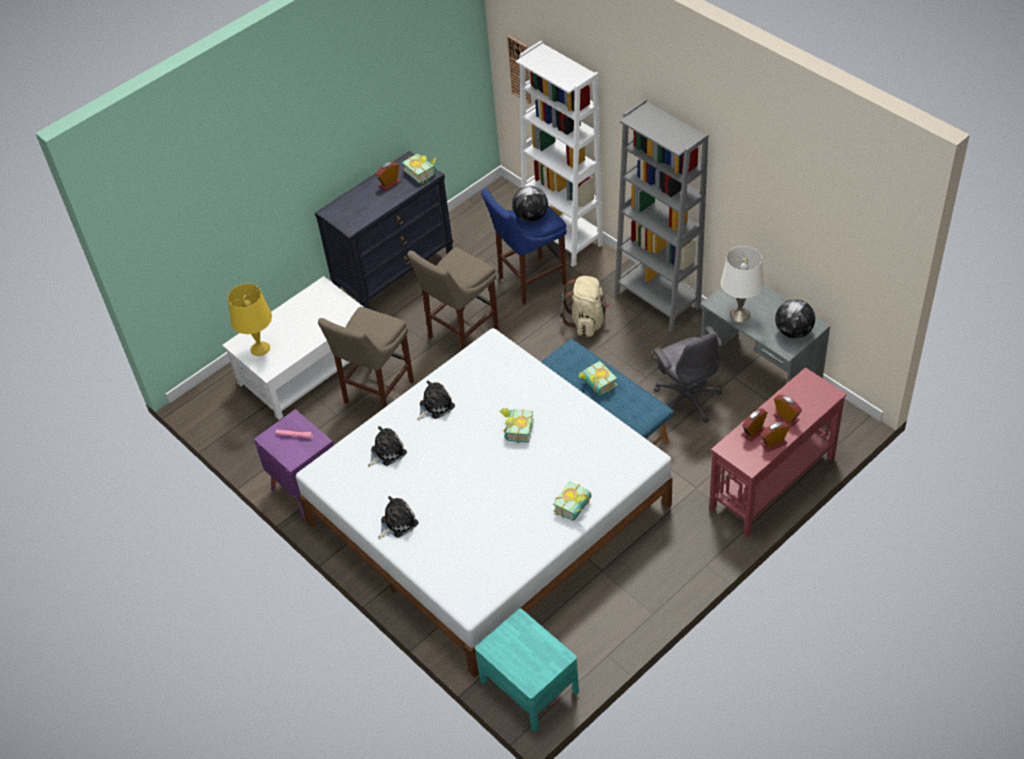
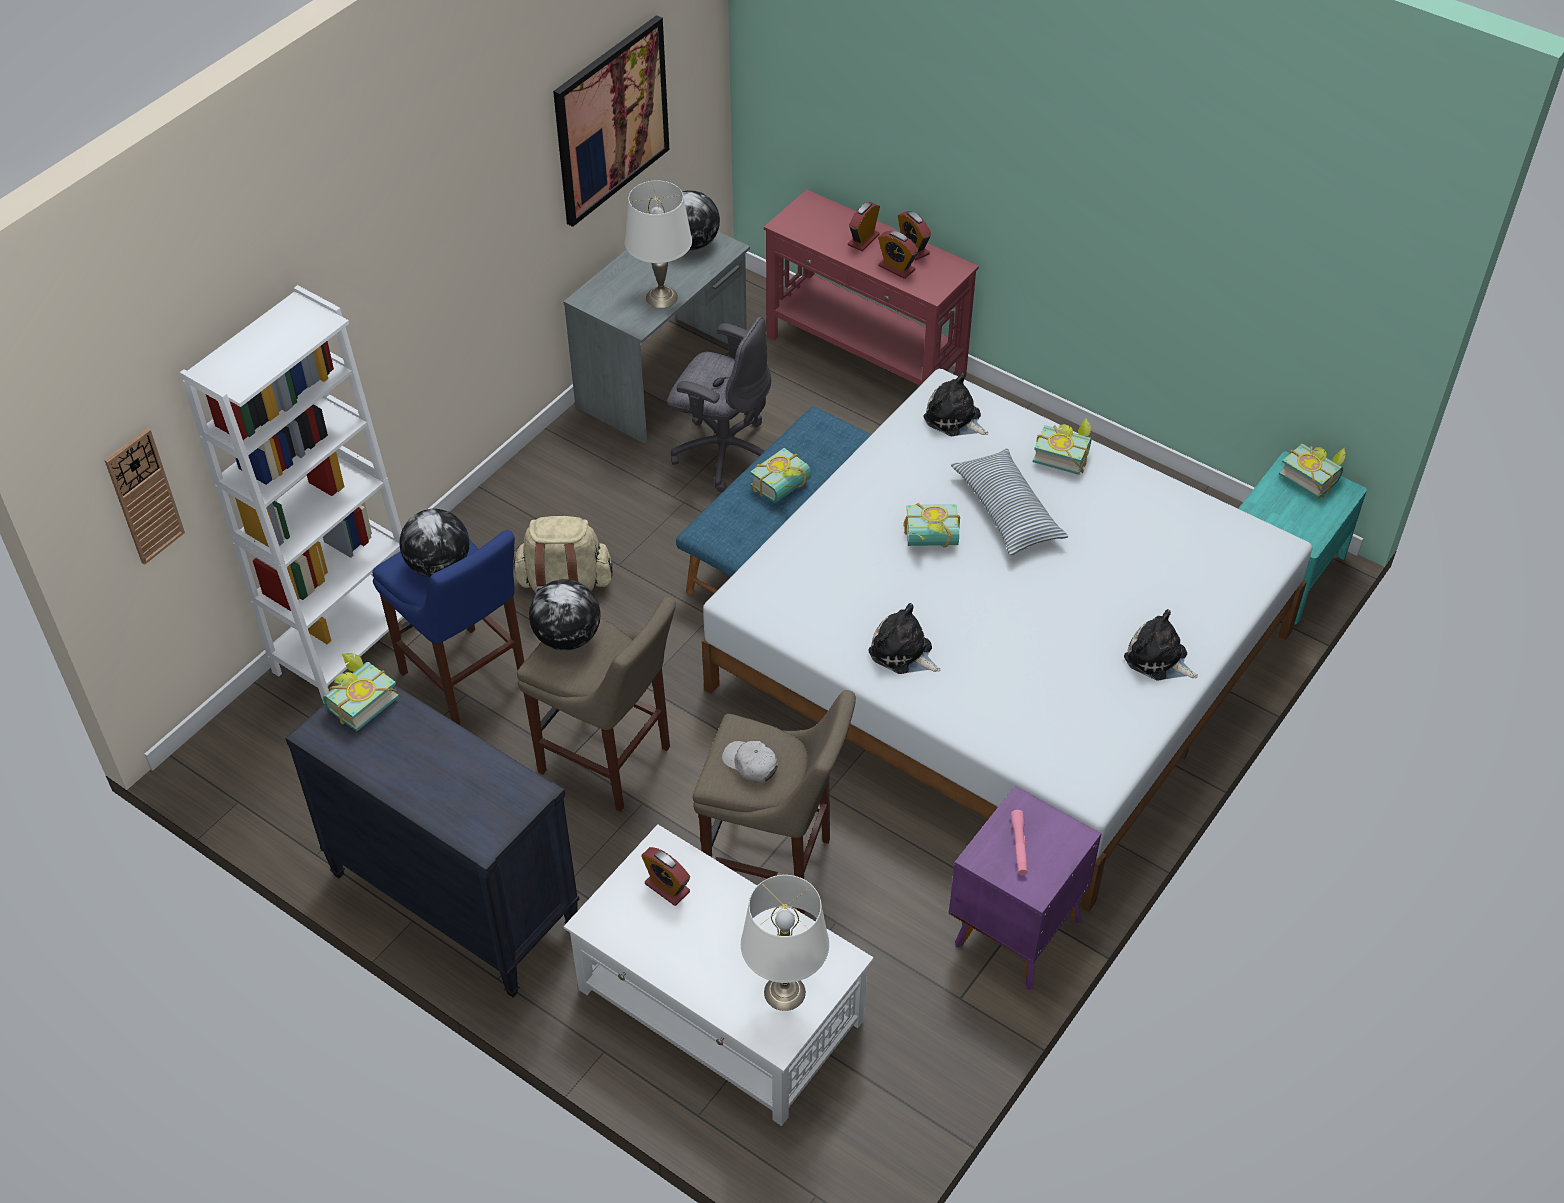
camera: 105 degrees left, 0 degrees up
(260, 349) = (785, 991): yellow table lamp -> white table lamp
(367, 325) = (750, 764): none -> white cap
(386, 452) = (1020, 701): plush toy -> plush toy (954, 419)
(390, 184) = (394, 750): alarm clock -> alarm clock (667, 887)
(469, 263) = (568, 637): none -> globe
(532, 470) = (1007, 511): none -> pillow
(549, 667) = (1312, 476): none -> book
(657, 300) = (509, 503): grey bookcase -> none
(687, 399) = (723, 452): grey office chair -> grey office chair turned 60 degrees clockwise
(798, 224) = (611, 120): none -> picture

